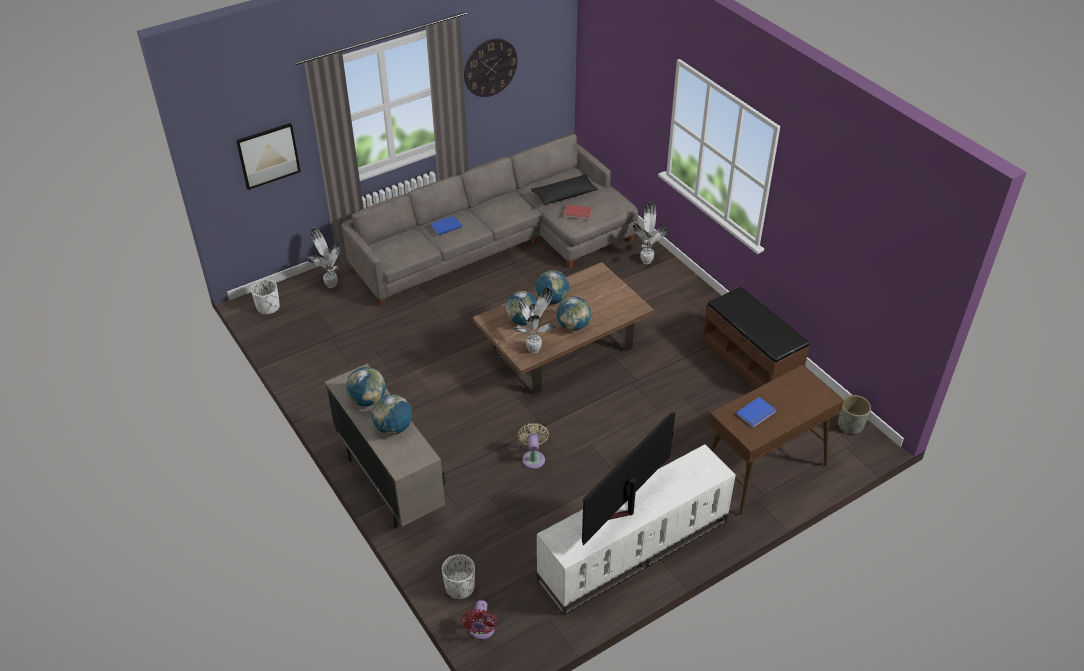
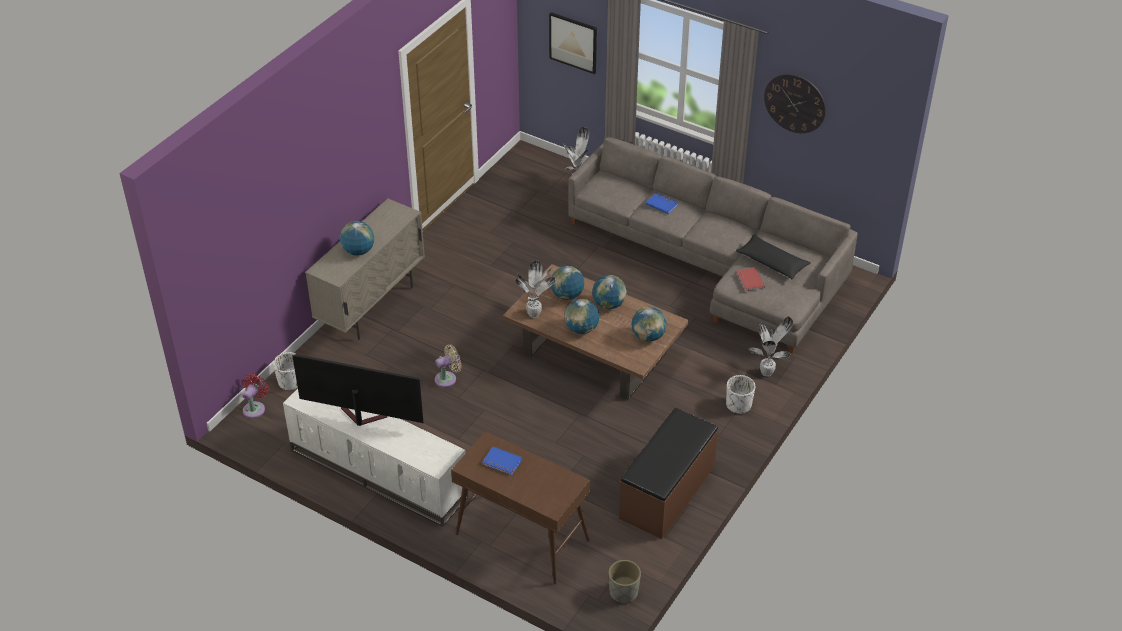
camera: 65 degrees right, 0 degrees up
(268, 307) = (524, 162): white planter -> white planter (738, 405)
(368, 400) = (380, 227): globe -> globe (648, 336)
(481, 631) = (255, 408): red fan -> red fan turned 135 degrees clockwise

